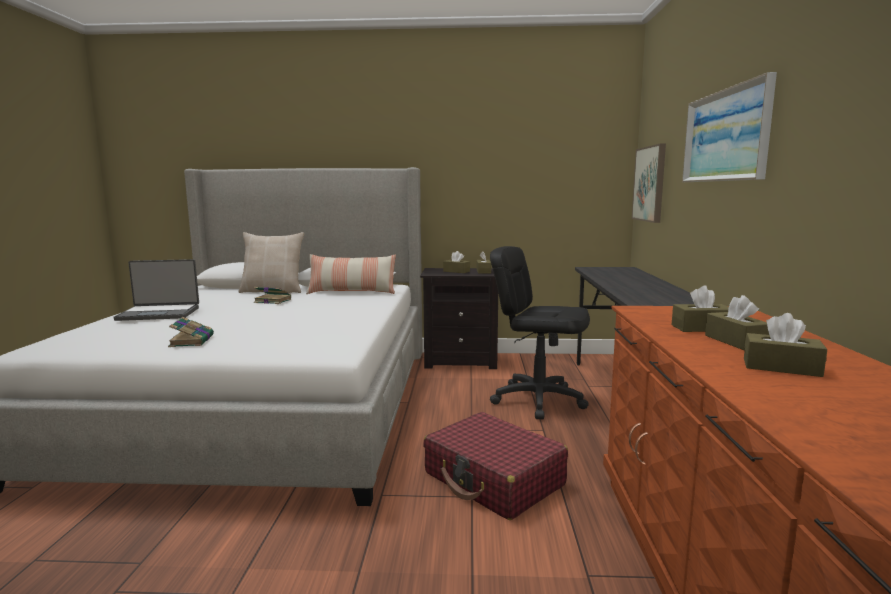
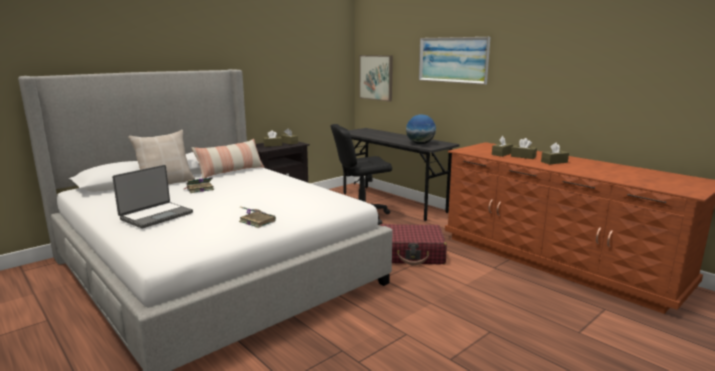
camera: 45 degrees left, 5 degrees up
(642, 295) = (420, 144): none -> globe

